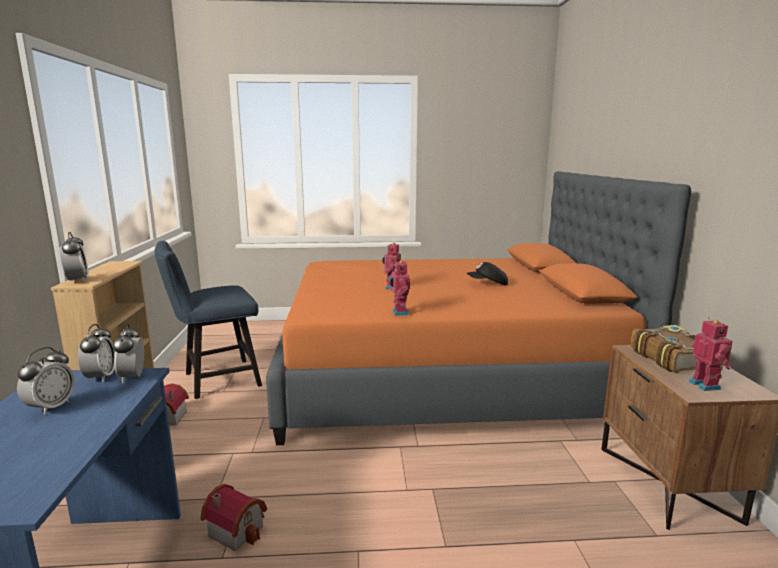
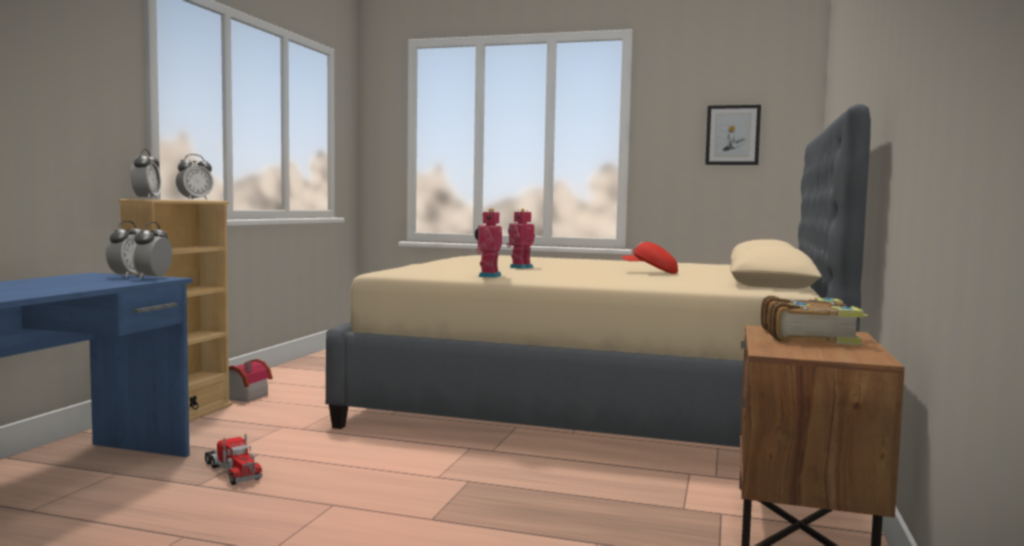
camera: 20 degrees right, 10 degrees down
(51, 407) = (67, 281): alarm clock -> alarm clock (195, 199)
(216, 380) = (321, 378): blue chair -> none
(237, 528) = (232, 471): toy house -> toy truck
(444, 376) = (597, 406): orange bed -> beige bed
(488, 284) = (650, 272): black cap -> red cap
(489, 158) = (732, 135): none -> picture
(706, 385) = (807, 350): toy robot -> none

